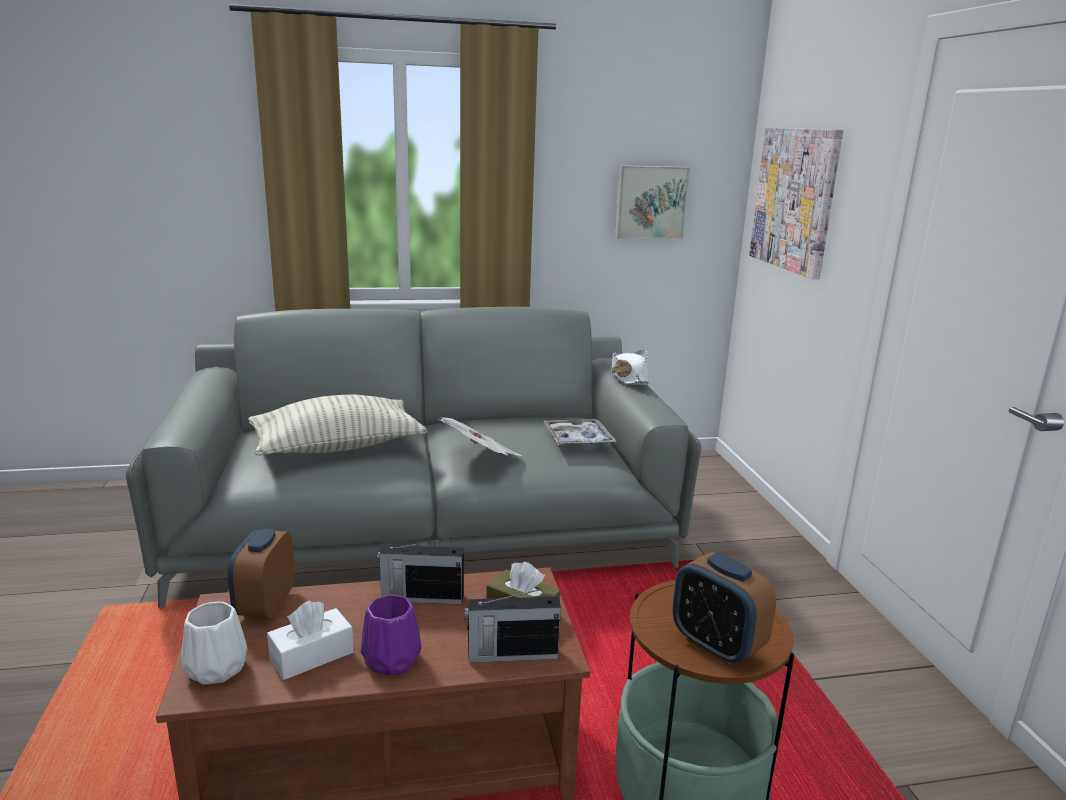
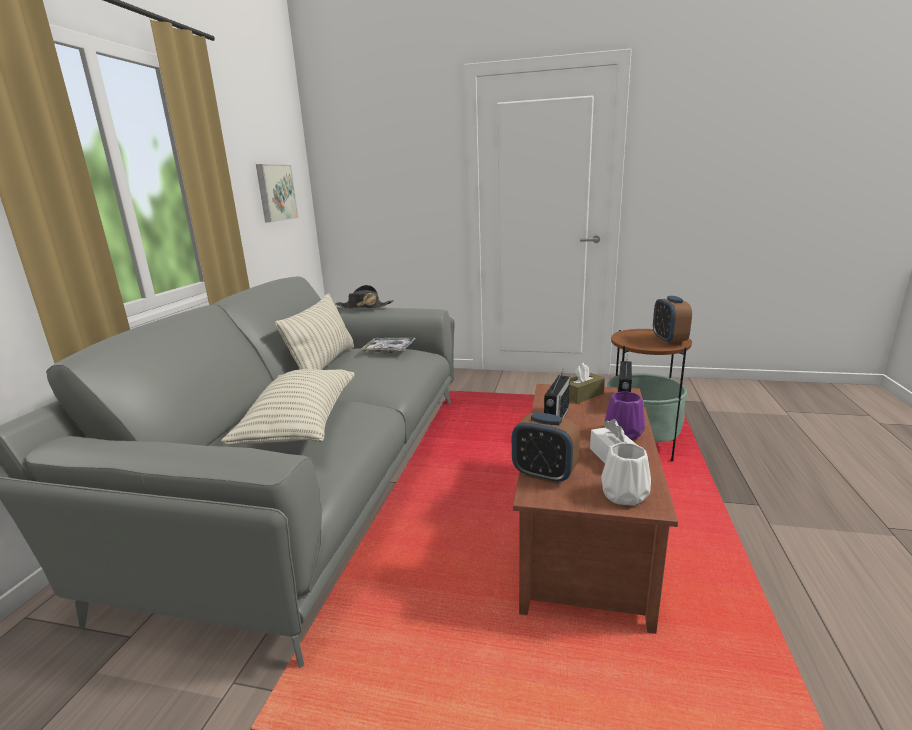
camera: 65 degrees left, 0 degrees up
(480, 457) = (385, 377): newspaper -> none
(507, 420) = (324, 365): none -> pillow
(628, 377) = (364, 307): white hat -> black hat
(716, 645) = (669, 340): alarm clock -> alarm clock turned 105 degrees clockwise
(795, 199) = (372, 178): picture -> none

